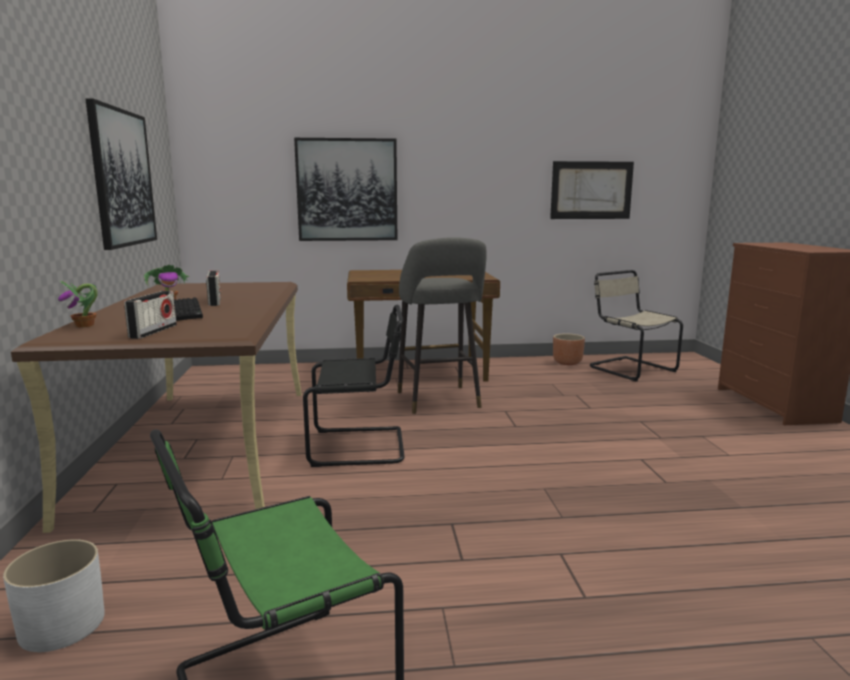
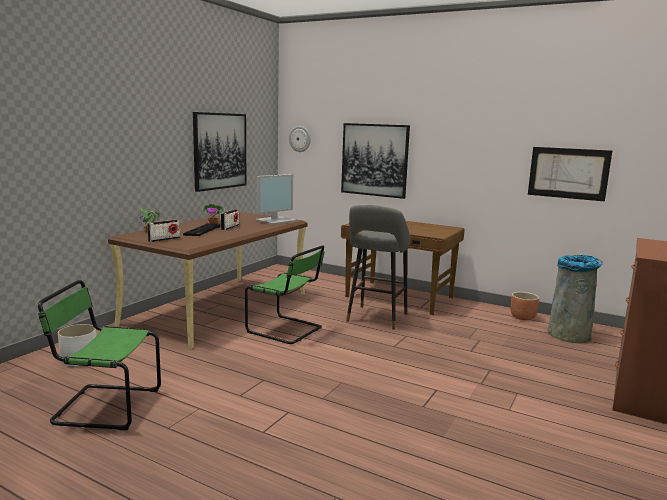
camera: 35 degrees right, 0 degrees up
(216, 164) = (300, 139): none -> wall clock
(257, 286) = (276, 220): none -> monitor
(361, 446) = (287, 330): black chair -> green chair
(629, 368) = (568, 334): beige chair -> grey trash can

